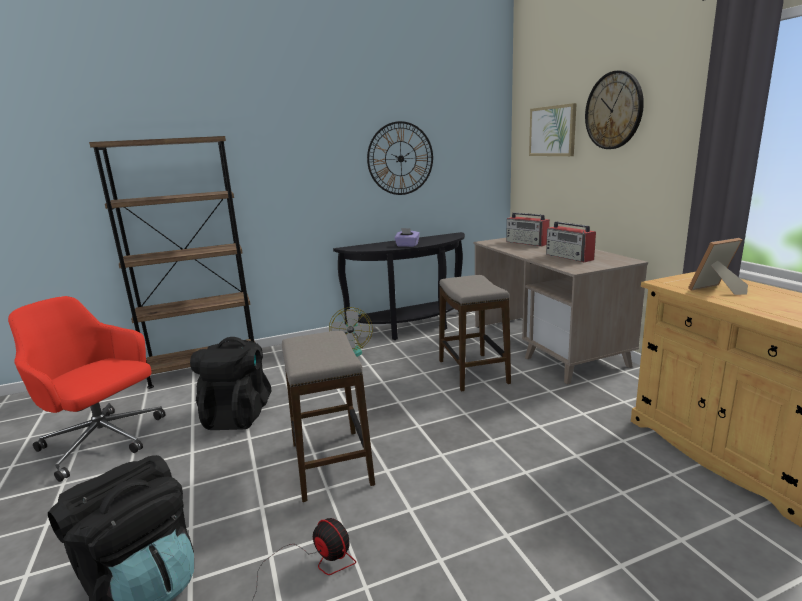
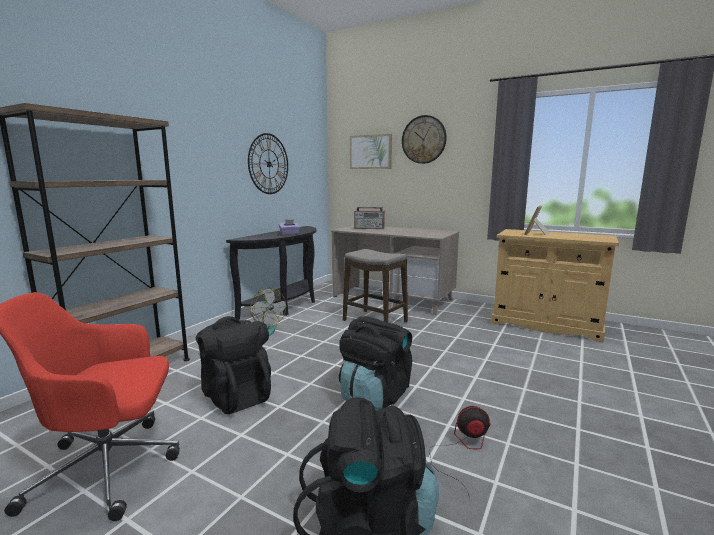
camera: 40 degrees left, 5 degrees down
(331, 463) = (374, 396): stool -> black backpack
(569, 257) = (416, 232): radio -> none

